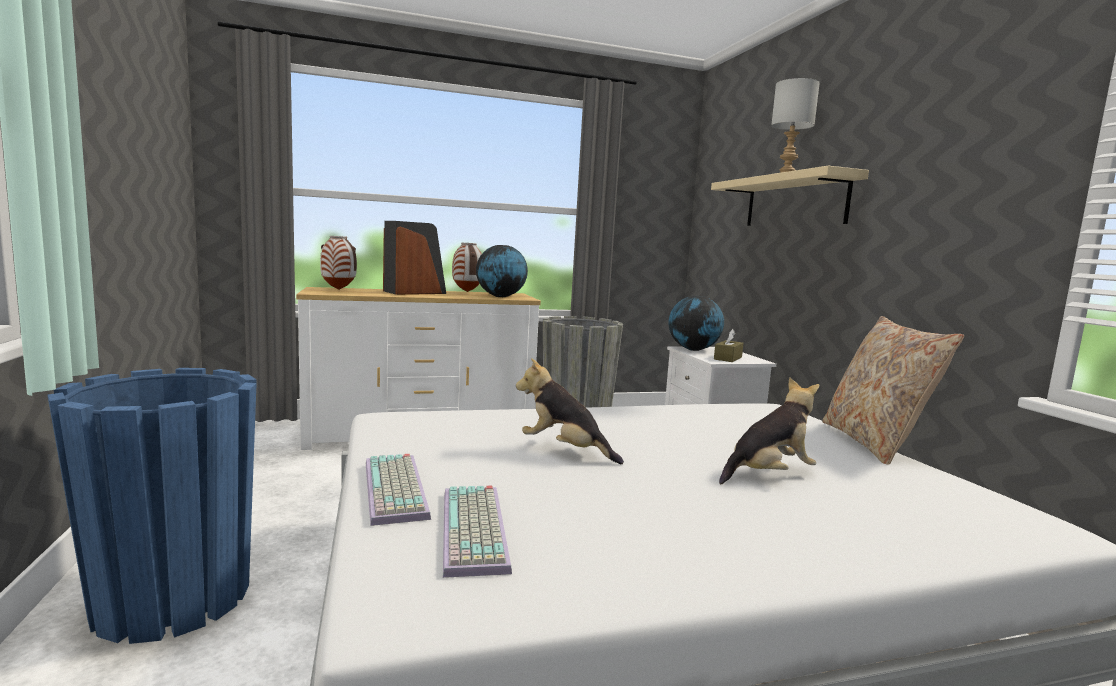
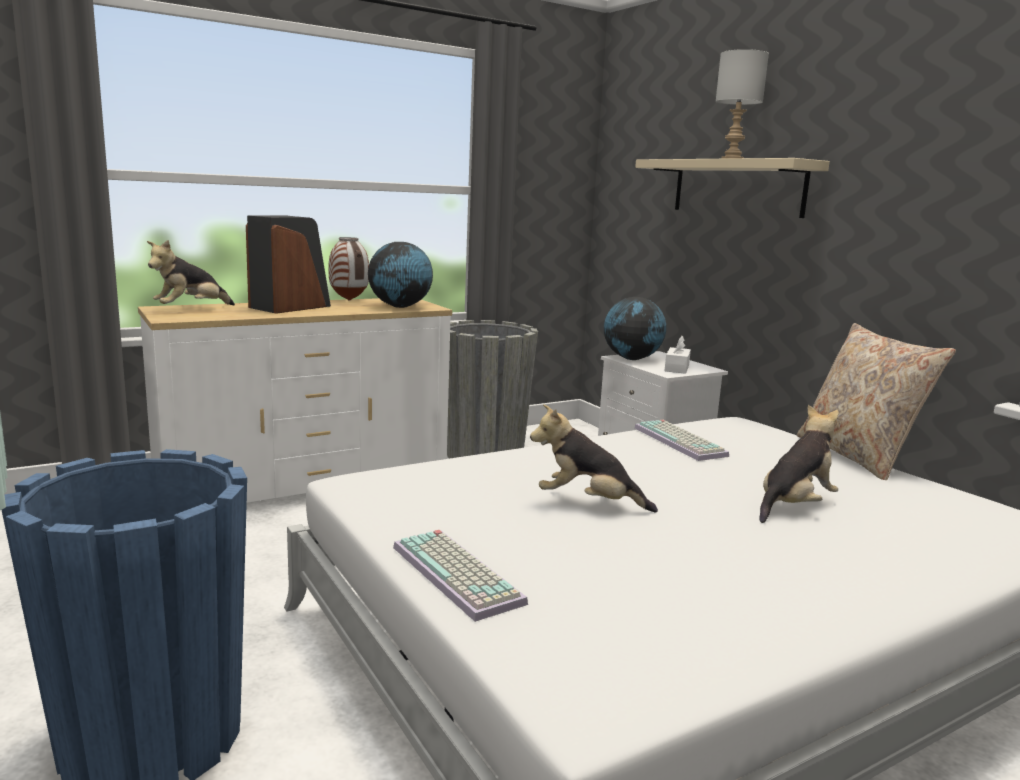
camera: 15 degrees left, 5 degrees up
(339, 289) = (190, 309): vase -> plush toy
(477, 530) = (583, 609): keyboard -> keyboard (681, 442)
(728, 358) = (676, 368): brown tissue box -> white tissue box

